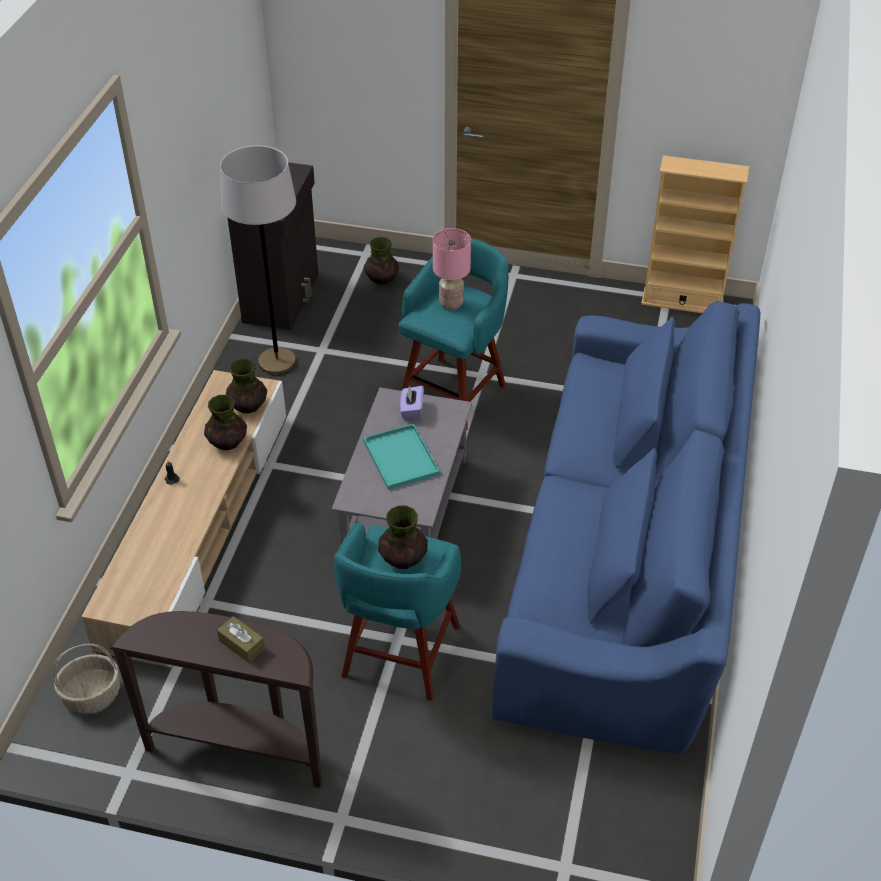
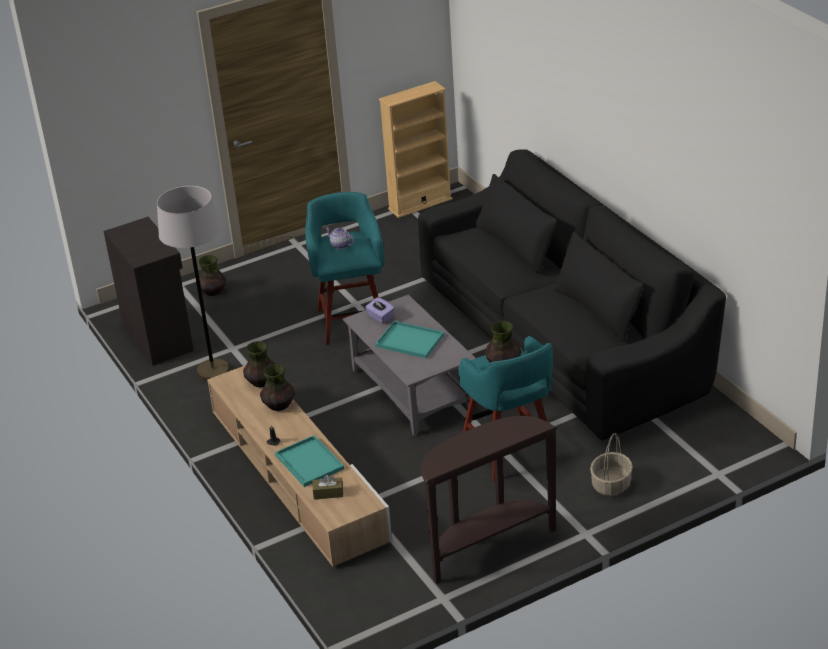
camera: 40 degrees left, 10 degrees down
(91, 695) = (364, 585): basket -> basket (611, 485)
(168, 526) = (310, 462): none -> turquoise tray
(242, 645) = (495, 434): brown tissue box -> brown tissue box (328, 493)
(451, 304) = (340, 245): pink table lamp -> teapot
(627, 555) = (562, 335): blue sofa -> black sofa

